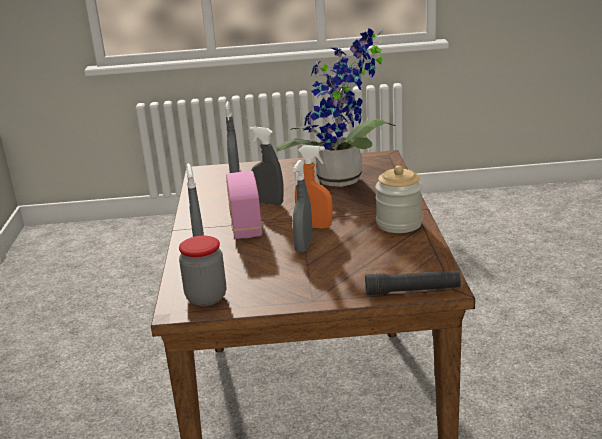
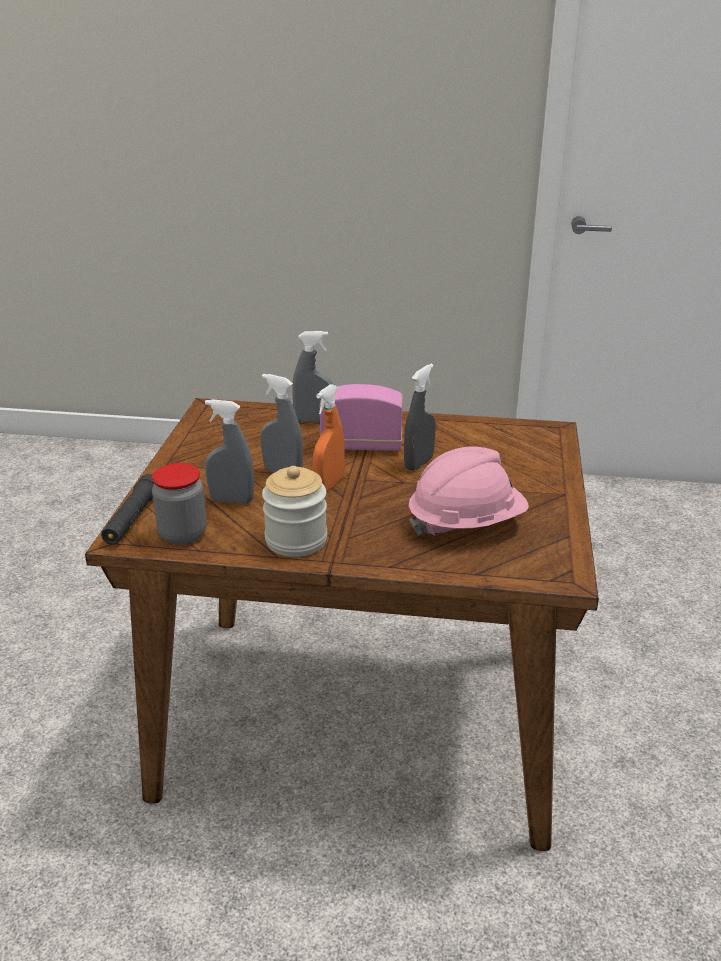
camera: 100 degrees right, 5 degrees up
(206, 298) = (218, 419): jar -> jar (183, 534)
(234, 171) = (542, 450): grey spray bottle -> grey spray bottle (232, 500)
(344, 181) = (466, 523): potted plant -> pink hard hat

